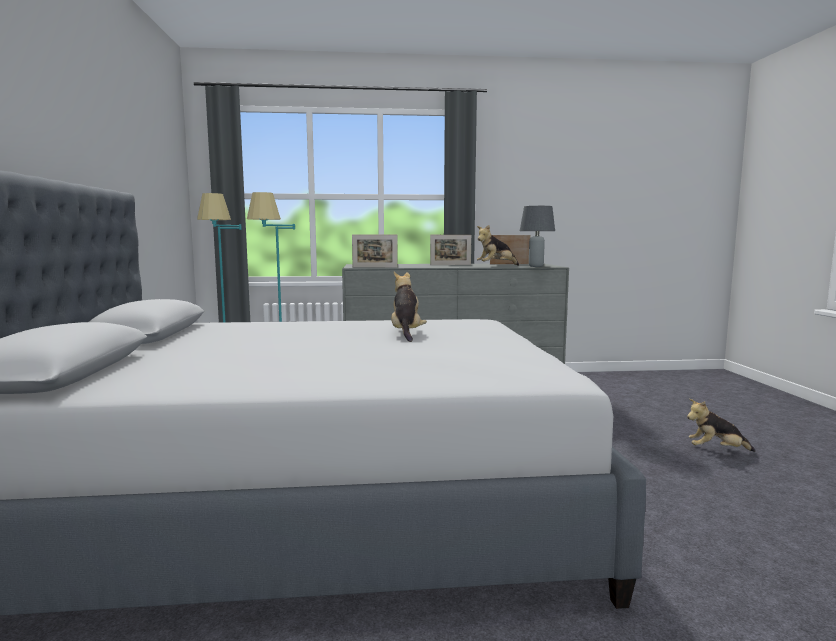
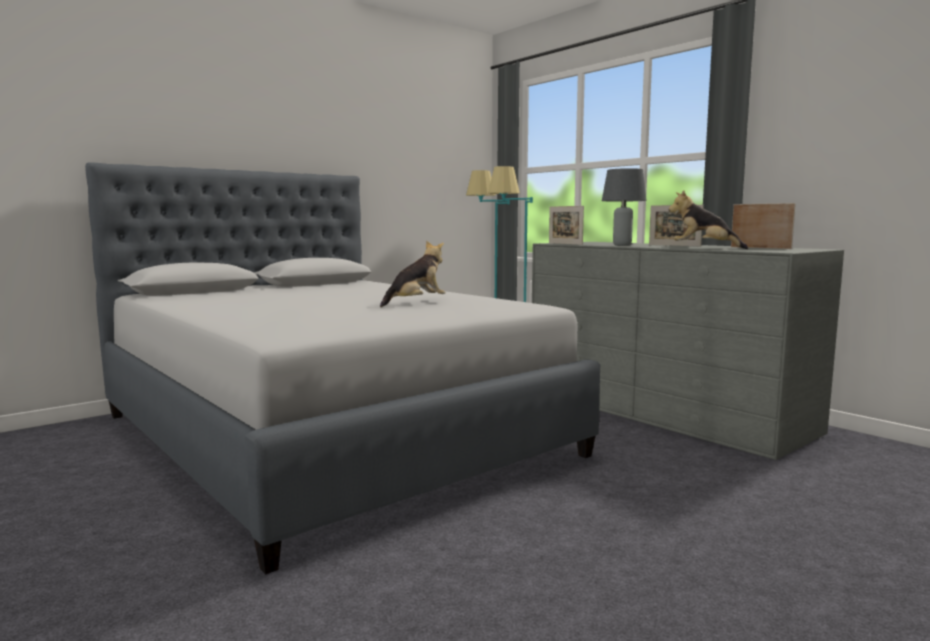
camera: 55 degrees right, 0 degrees up
(536, 266) = (752, 250): grey table lamp -> grey table lamp (622, 245)
(716, 450) = (789, 587): plush toy -> none

